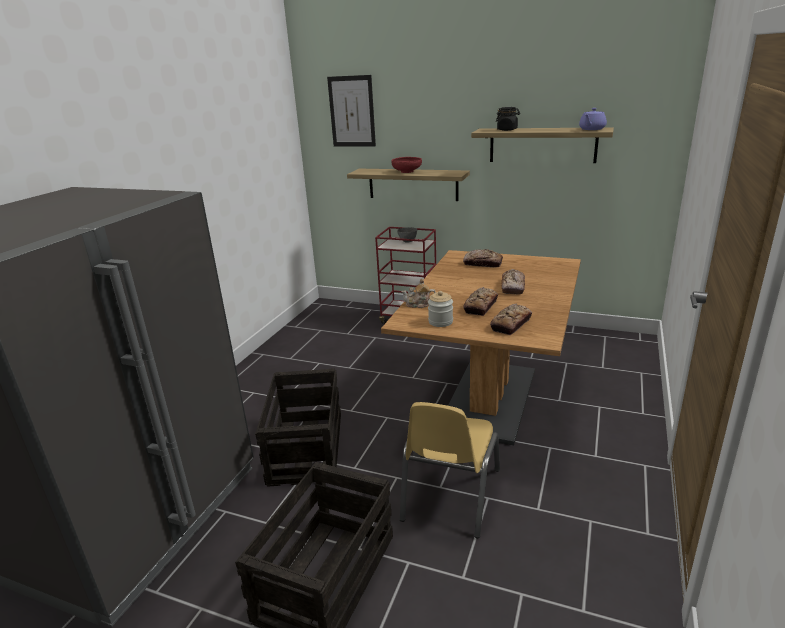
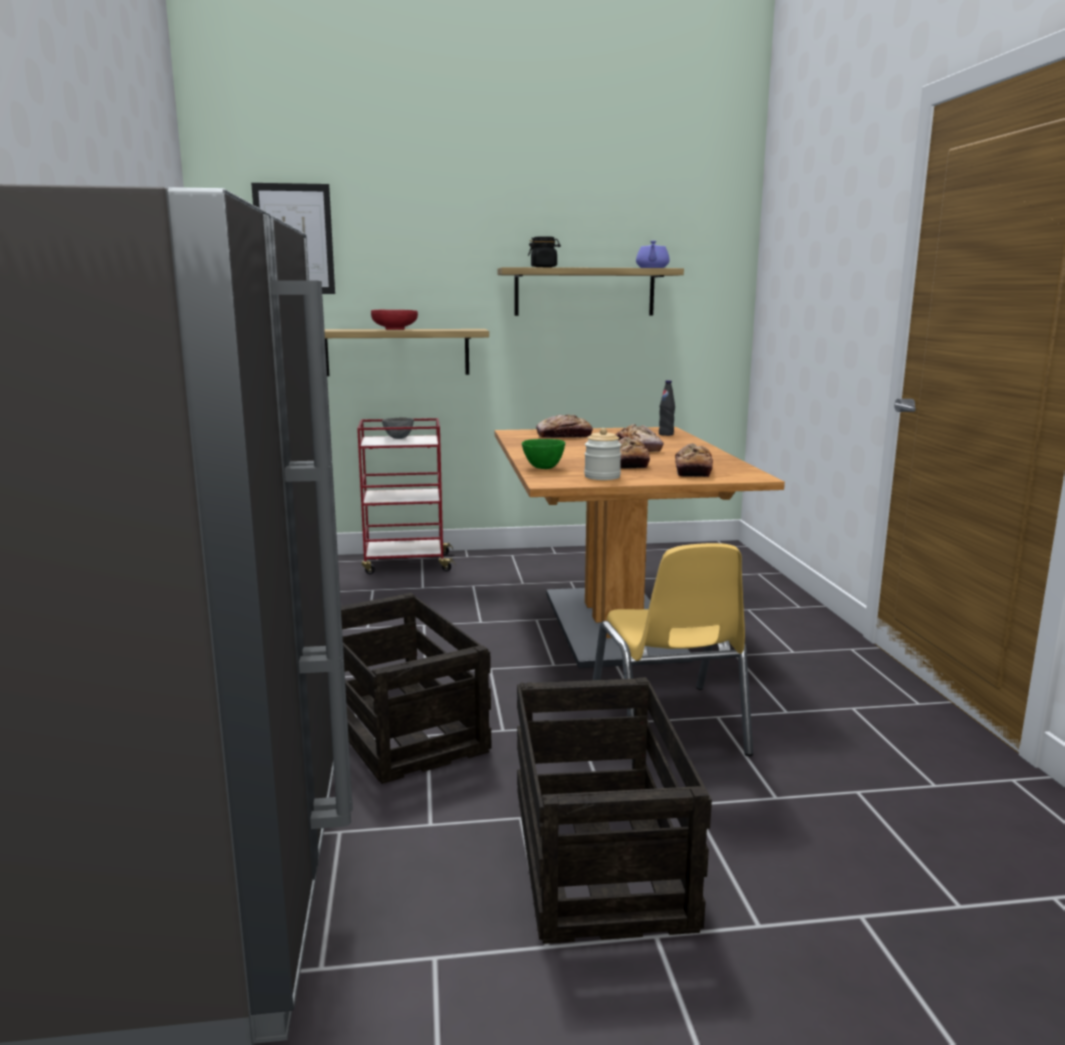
camera: 30 degrees left, 10 degrees down
(418, 304) = (544, 468): teapot -> green bowl
(557, 270) = (666, 434): none -> black bottle

